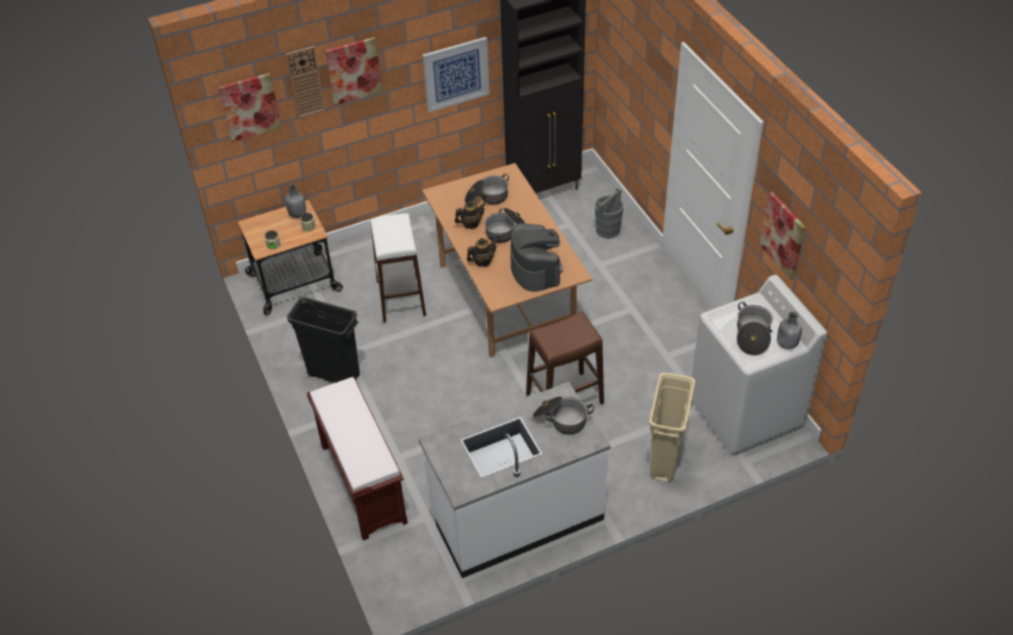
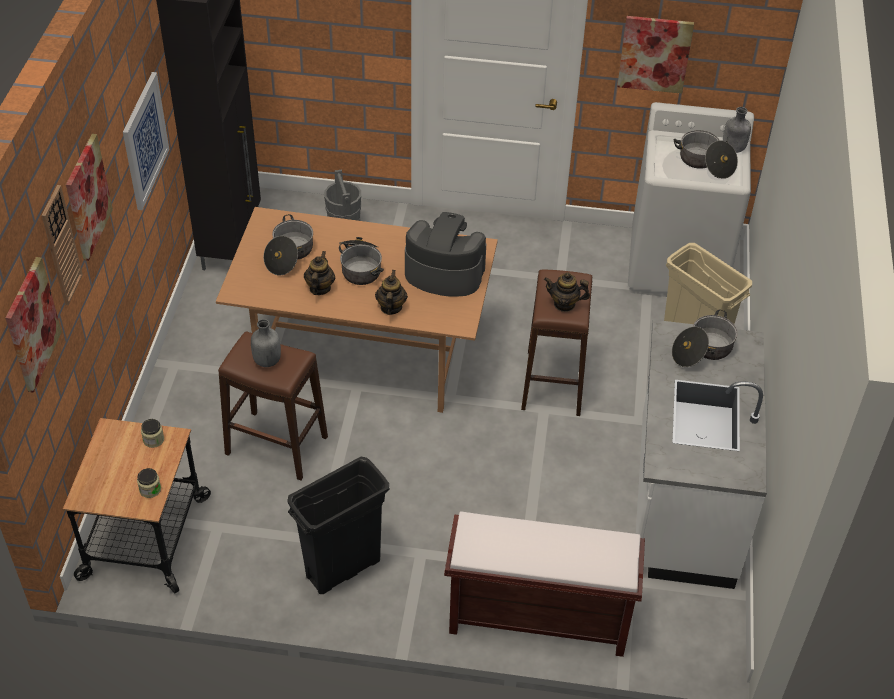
camera: 60 degrees left, 0 degrees up
(297, 214) = (117, 440): grey bottle -> grey bottle (267, 360)
(400, 298) = (276, 445): white stool -> brown stool
(558, 337) = (564, 304): none -> teapot

